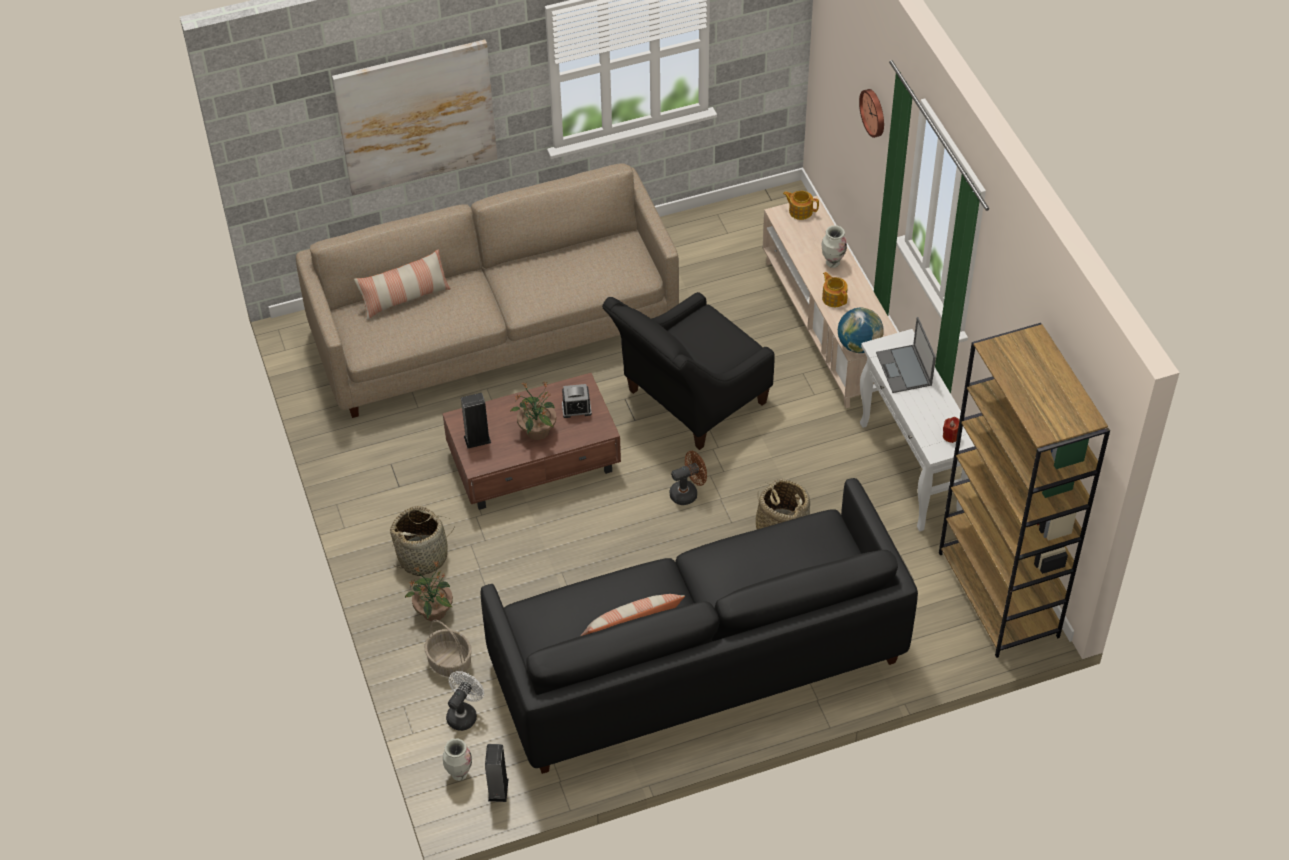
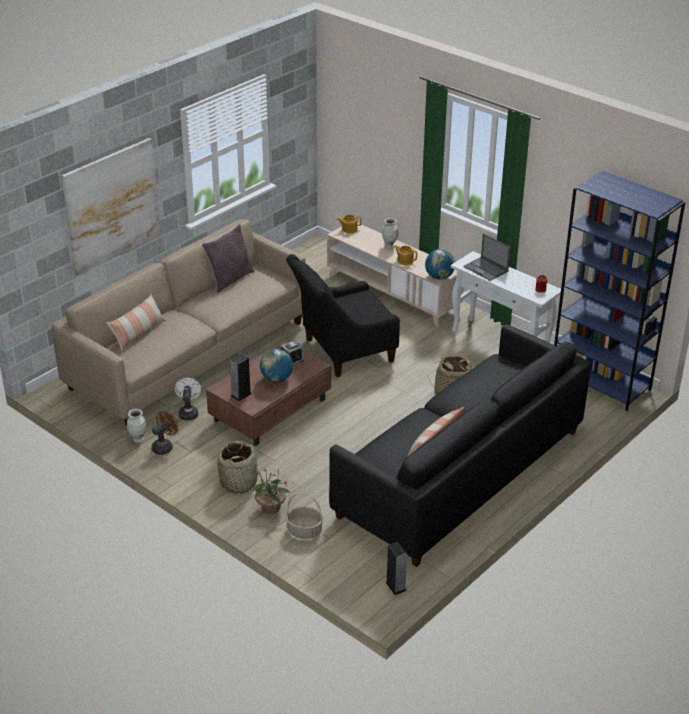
camera: 30 degrees left, 15 degrees down
(459, 774) = (363, 588): vase -> vase (138, 439)
(464, 714) = (338, 554): white fan -> white fan (188, 412)
(537, 431) = (276, 379): potted plant -> globe
(576, 246) = (229, 279): none -> grey pillow
(688, 492) = (380, 394): brown fan -> brown fan (164, 446)
(689, 402) = (342, 352): black armchair -> black armchair turned 45 degrees clockwise
(874, 112) = (395, 135): wall clock -> none
(999, 595) = (601, 382): brown bookcase -> blue bookcase

